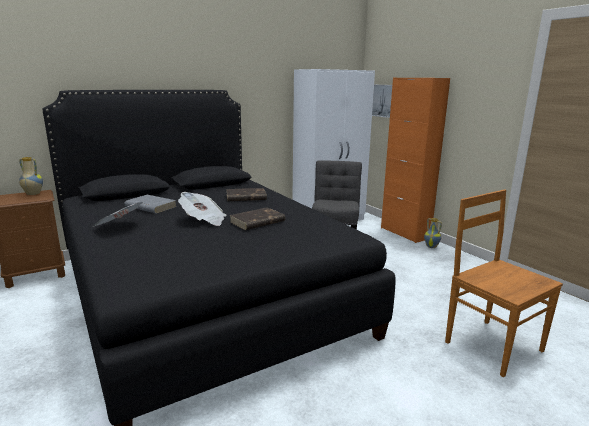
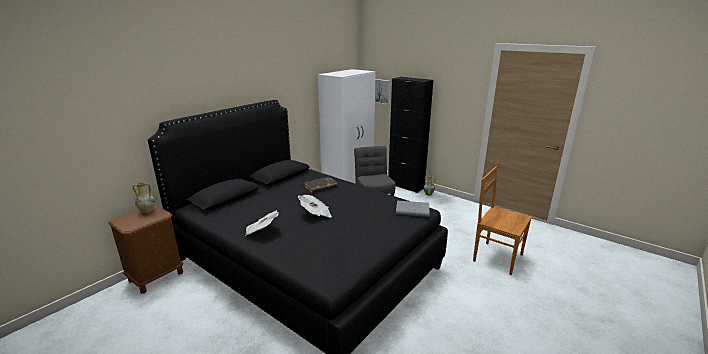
camera: 20 degrees left, 5 degrees up
(150, 206) = (262, 208): grey book -> grey book (412, 211)
(257, 222) = (351, 208): brown book -> none
(405, 233) = (406, 186): orange cabinet -> black cabinet

